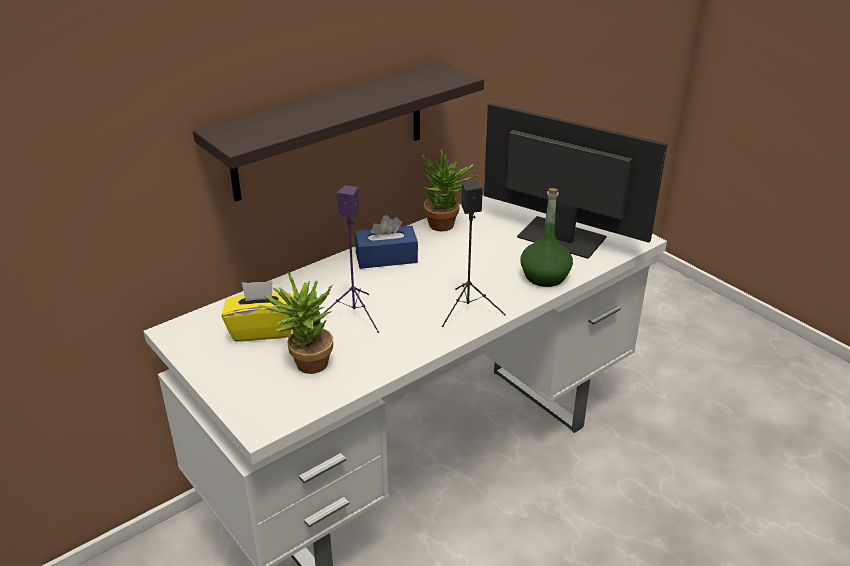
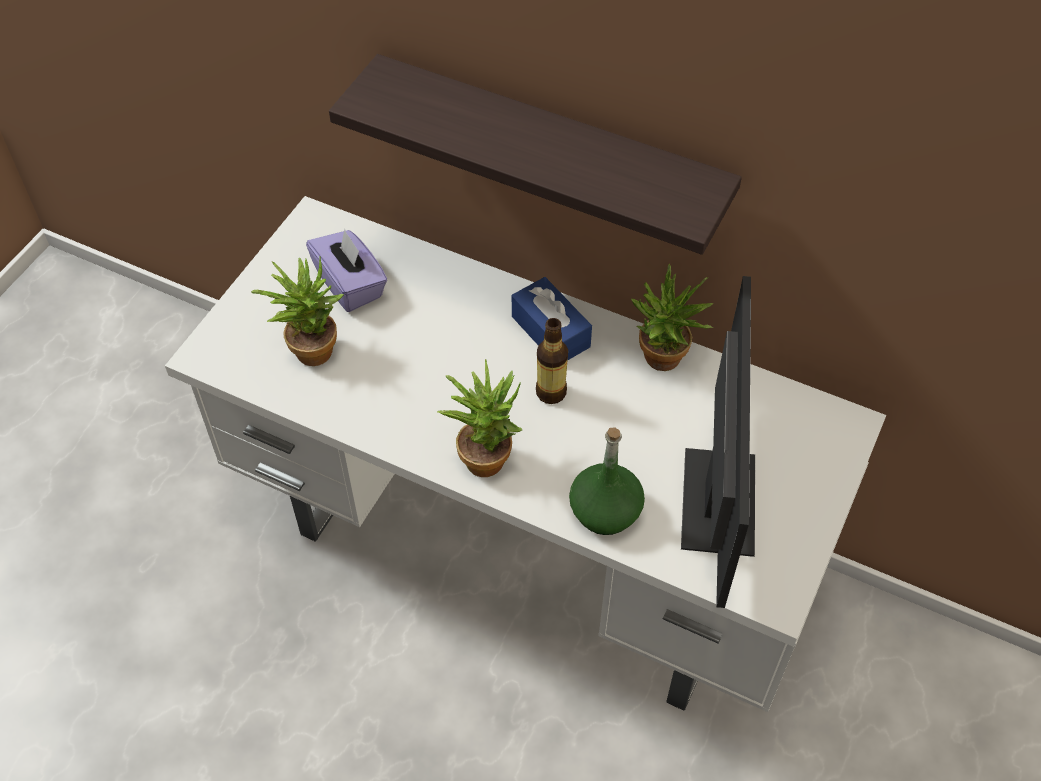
camera: 65 degrees right, 20 degrees up
(262, 329) = (351, 285): yellow tissue box -> purple tissue box
(355, 315) = (417, 351): purple speaker -> none
(437, 271) = (551, 392): none -> bottle
(468, 309) = (485, 454): black speaker -> potted plant

